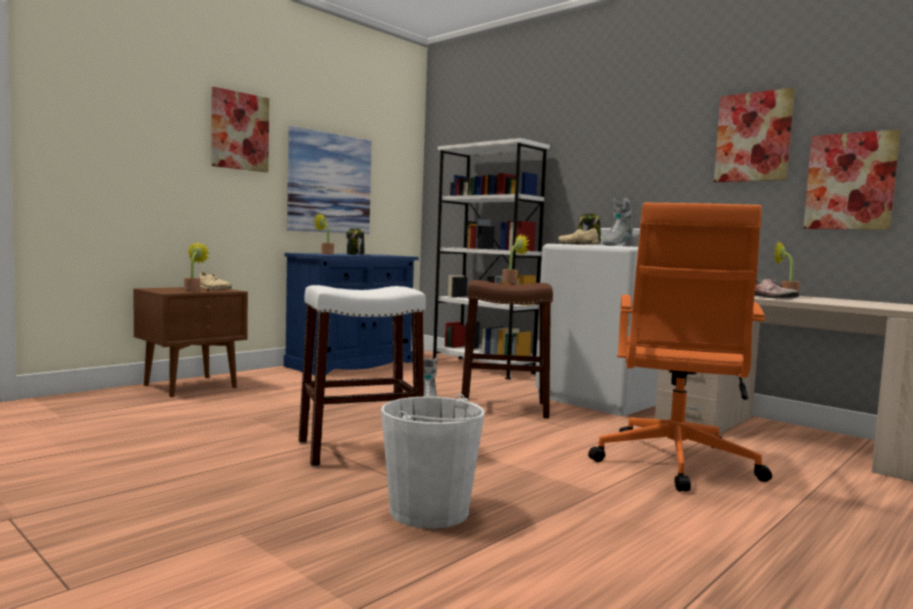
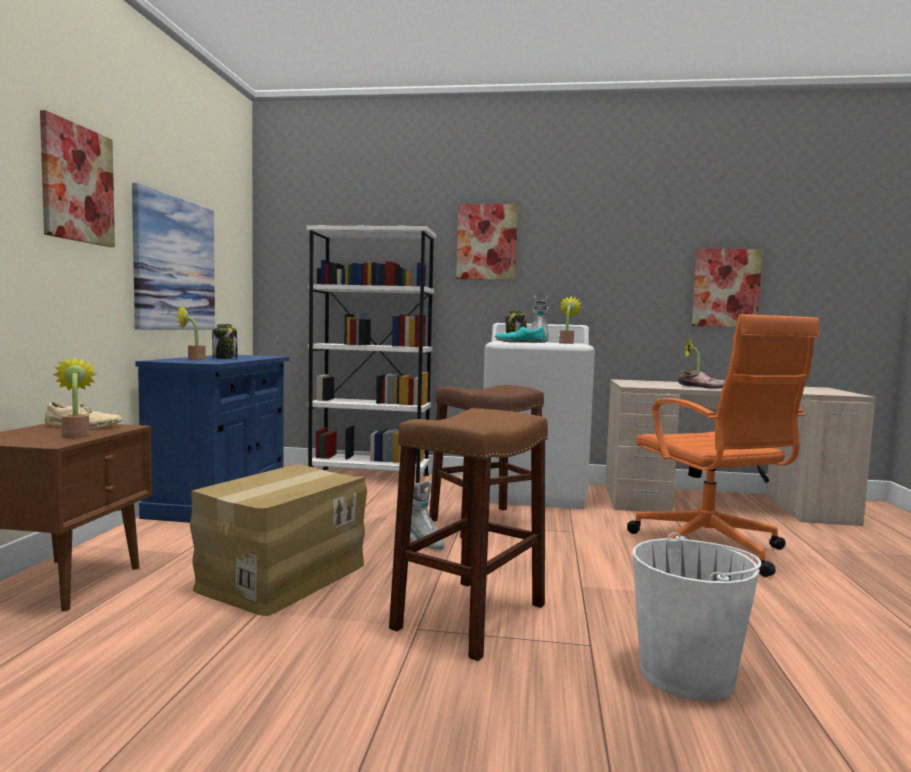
camera: 35 degrees left, 0 degrees up
(297, 406) = (282, 577): none -> cardboard box
(360, 448) = (470, 616): white stool -> brown stool
(512, 283) = (483, 387): potted plant -> potted plant (567, 343)
(578, 244) = (519, 342): beige shoe -> turquoise shoe
(753, 137) = (647, 245): picture -> picture (486, 242)

